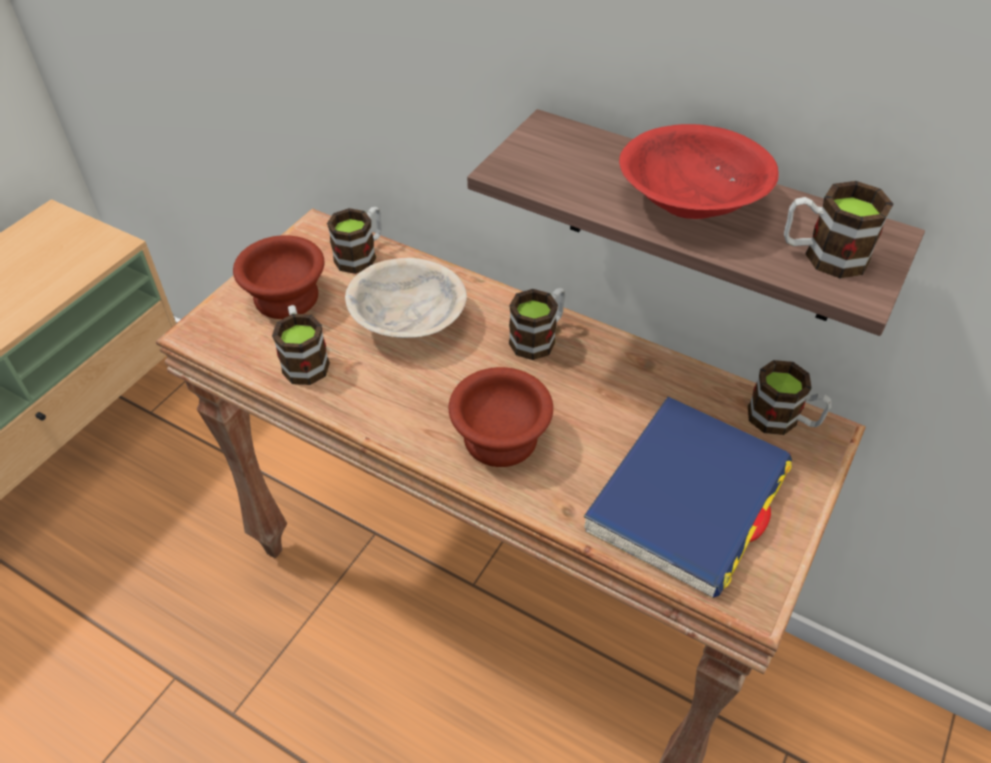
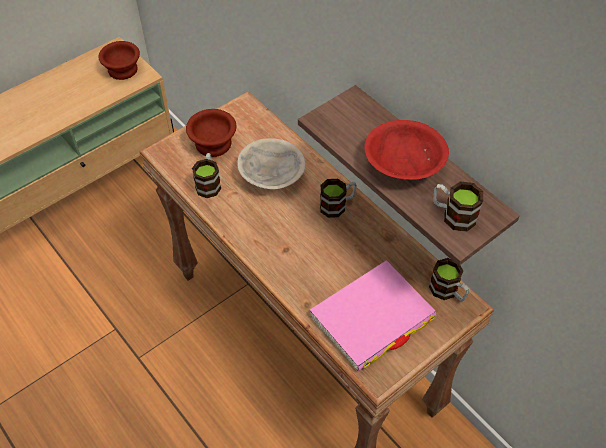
camera: 20 degrees right, 5 degrees up
(361, 254) = (263, 128): mug -> none
(498, 439) = (289, 256): brown bowl -> brown bowl (121, 70)
(688, 498) = (372, 318): blue book -> pink book

